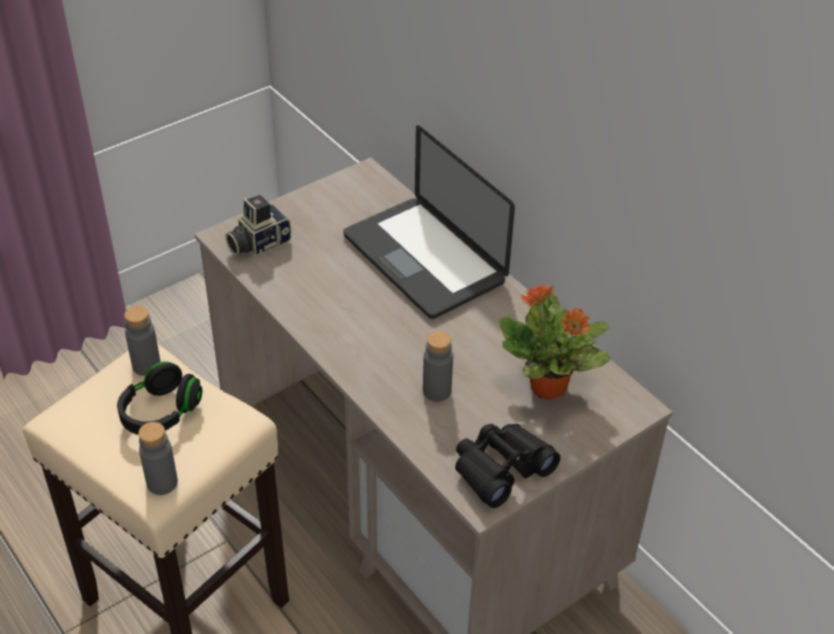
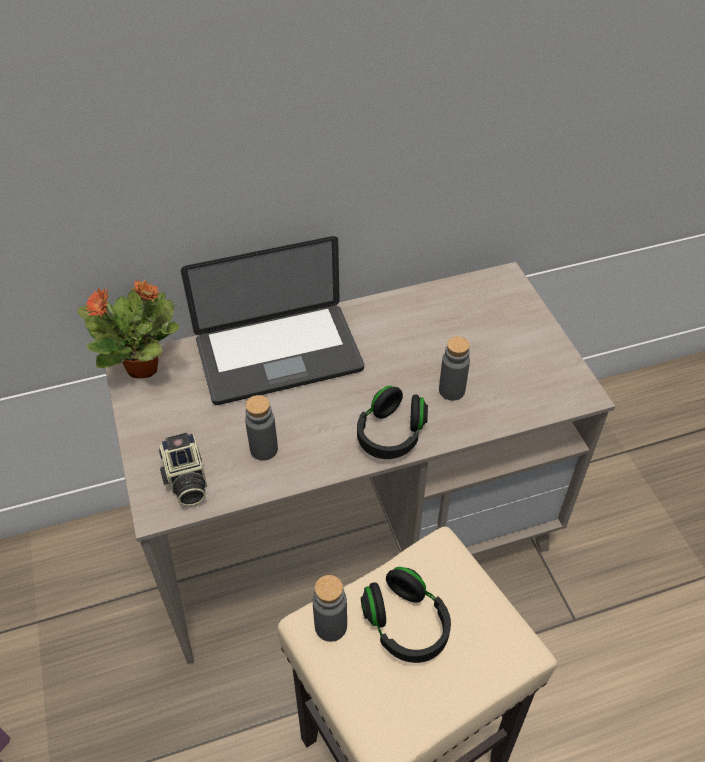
camera: 70 degrees left, 5 degrees up
(162, 483) = (507, 639): grey bottle -> grey bottle (264, 449)
(360, 357) = (391, 434): none -> black headphones
(501, 469) = (551, 373): black binoculars -> none
(549, 388) = (471, 320): potted plant -> potted plant (144, 367)

